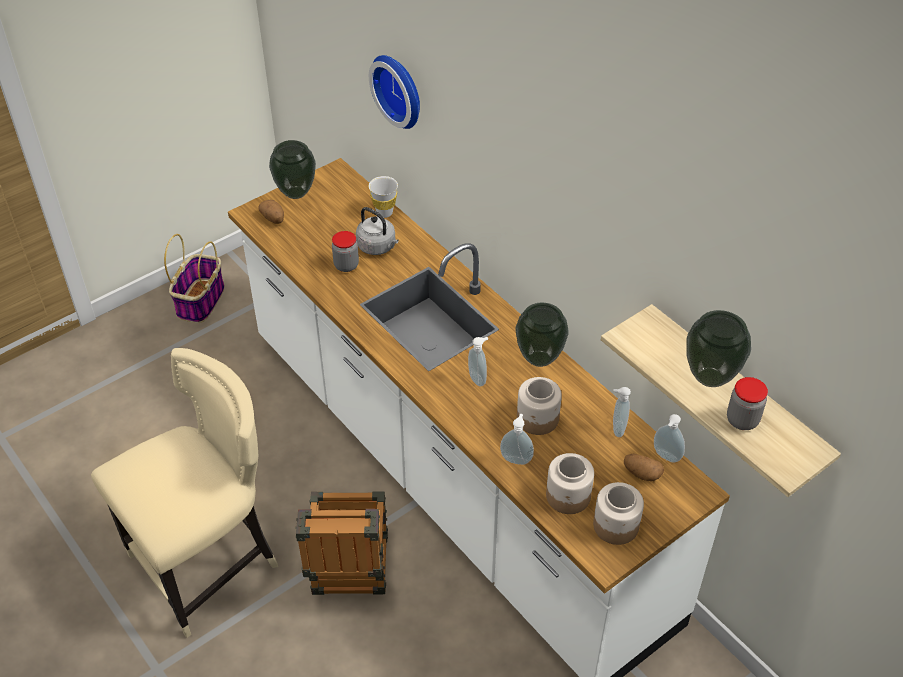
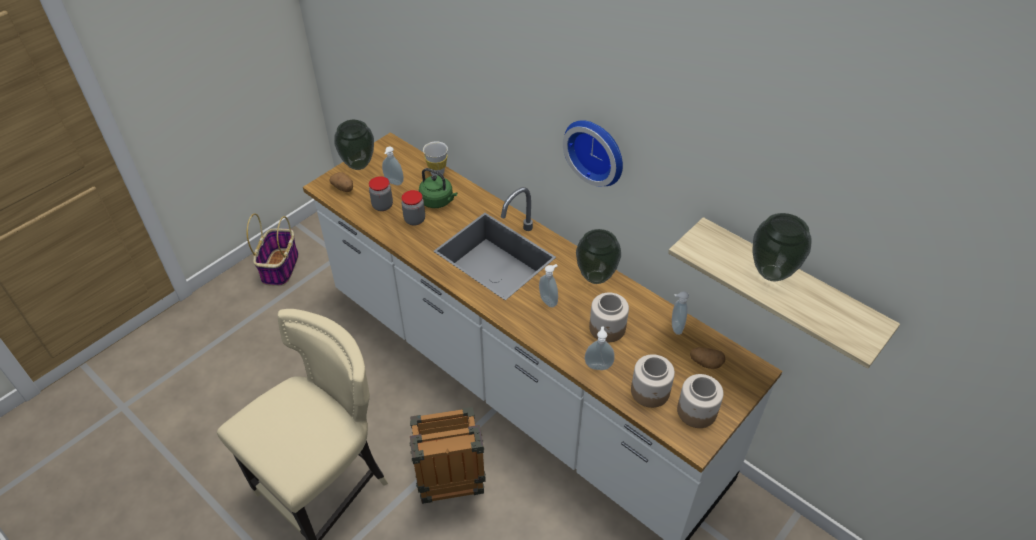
camera: 10 degrees left, 0 degrees up
(378, 247) = (438, 201): grey kettle -> green kettle
(400, 89) = (445, 63): wall clock -> wall clock (597, 150)
(665, 457) = (721, 346): soap dispenser -> soap dispenser (393, 183)
(742, 420) = (810, 306): jar -> jar (382, 206)

